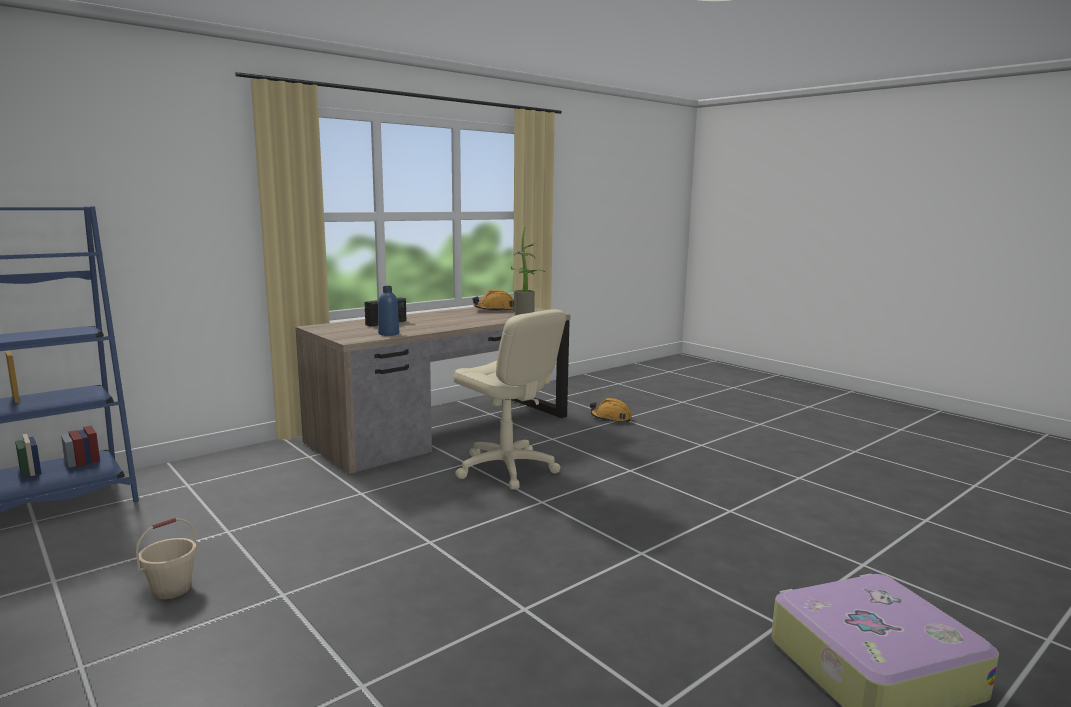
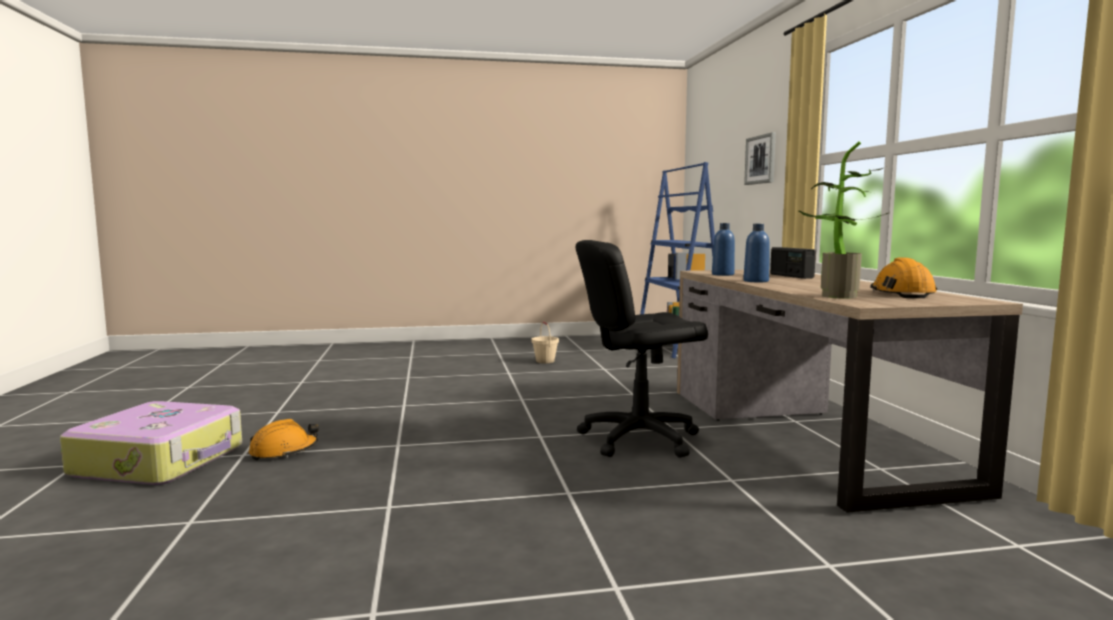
camera: 120 degrees right, 5 degrees down
(156, 206) = (761, 159): none -> picture
(445, 326) = (756, 281): none -> blue bottle
(506, 469) = (639, 439): beige office chair -> black office chair
(611, 418) = (834, 553): orange hard hat -> orange hard hat (283, 451)

